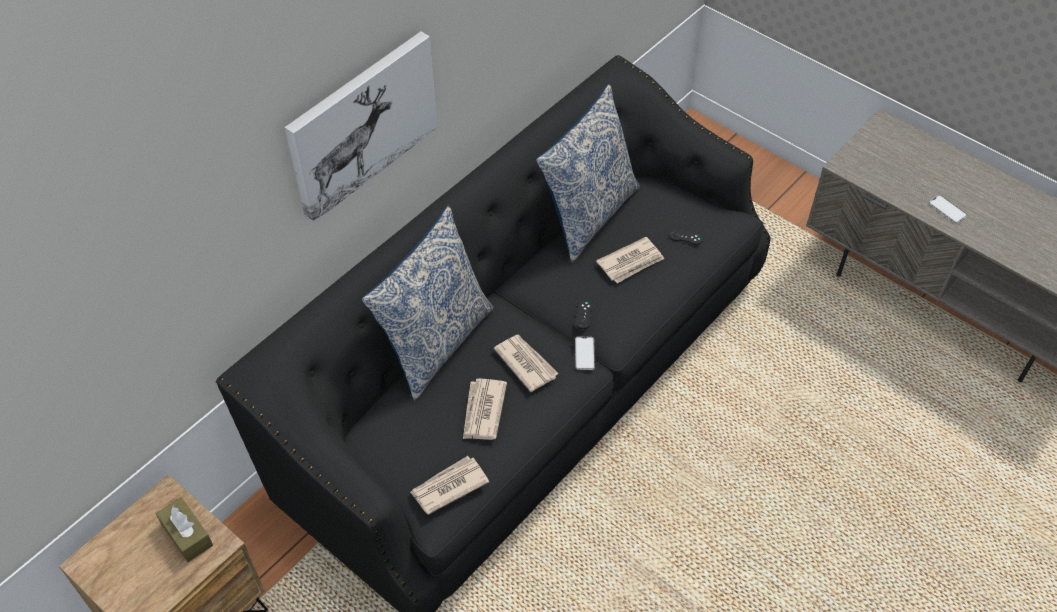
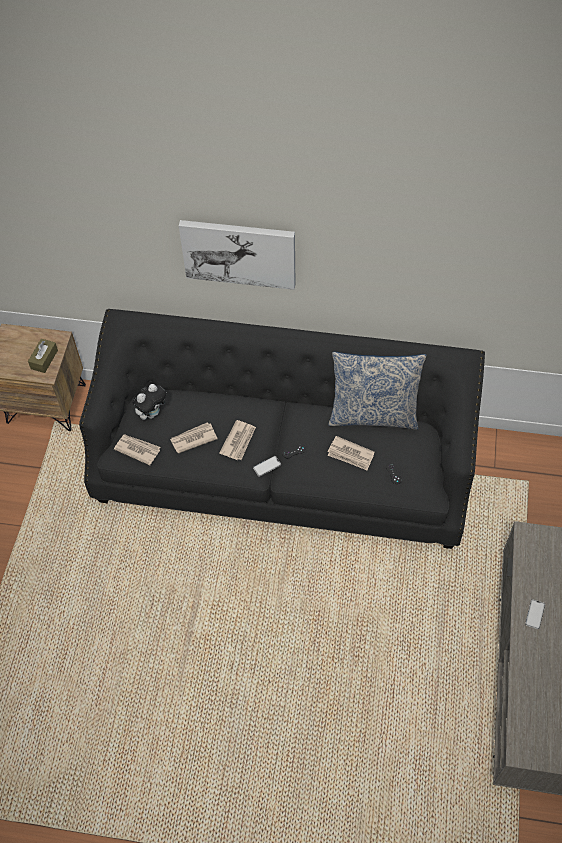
camera: 60 degrees right, 5 degrees up
(400, 440) = (152, 413): none -> plush toy
(435, 342) = (225, 393): pillow -> none

